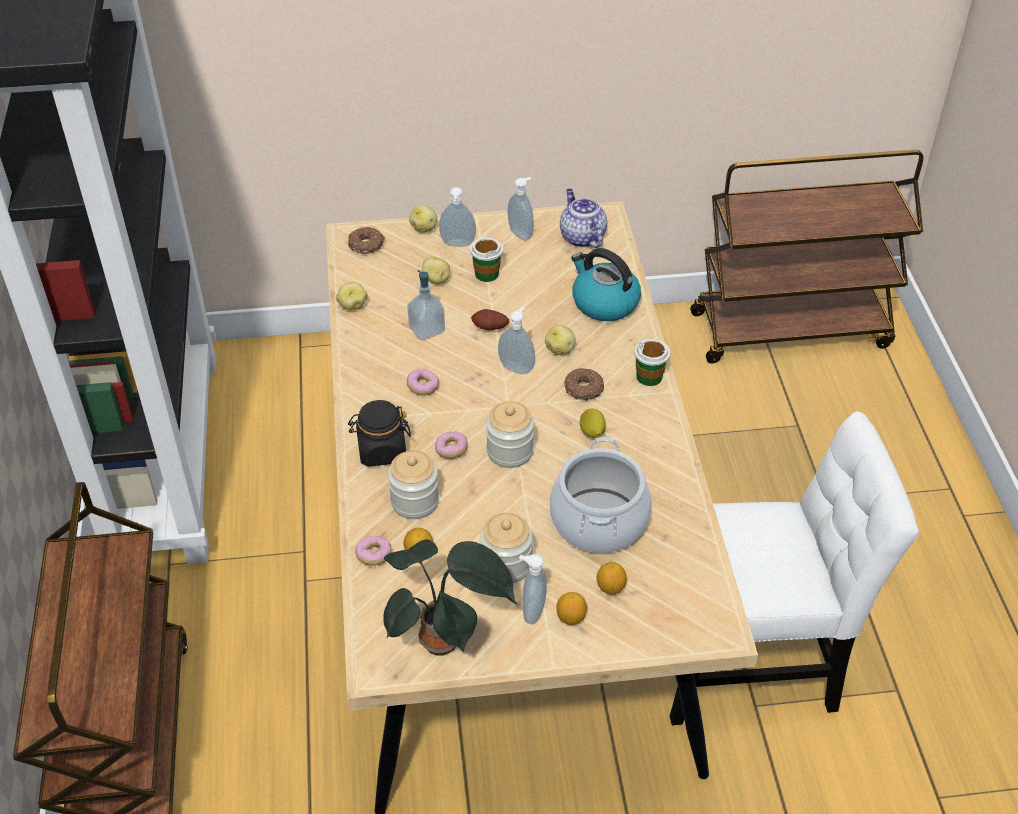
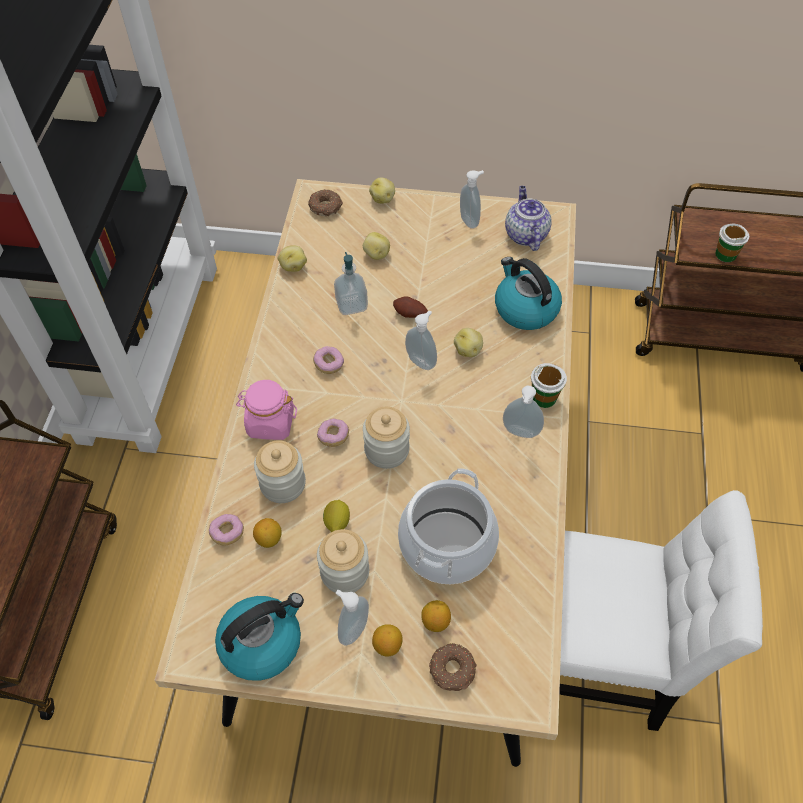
camera: 15 degrees right, 10 degrees up
(381, 450) = (270, 423): black jar -> pink jar
(445, 642) = (262, 642): potted plant -> kettle
(457, 245) = (407, 221): soap dispenser -> soap dispenser (520, 433)
(486, 274) = (424, 257): cup -> cup (725, 254)
(584, 389) = (477, 398): donut -> donut (452, 670)
(592, 432) = (470, 446): lemon -> lemon (336, 522)

